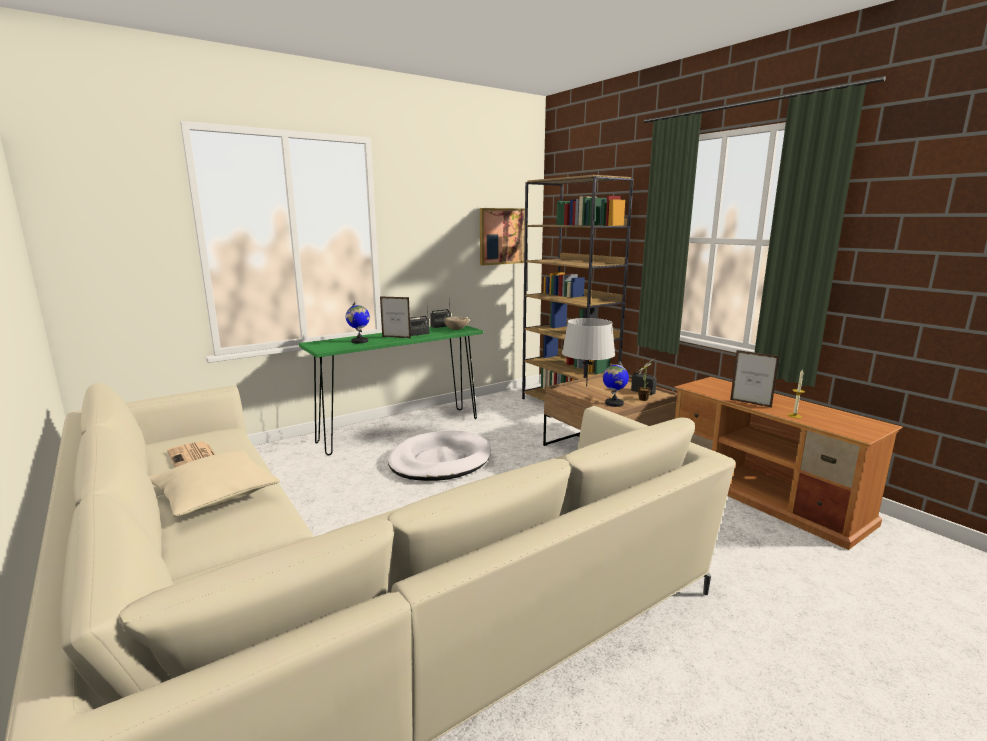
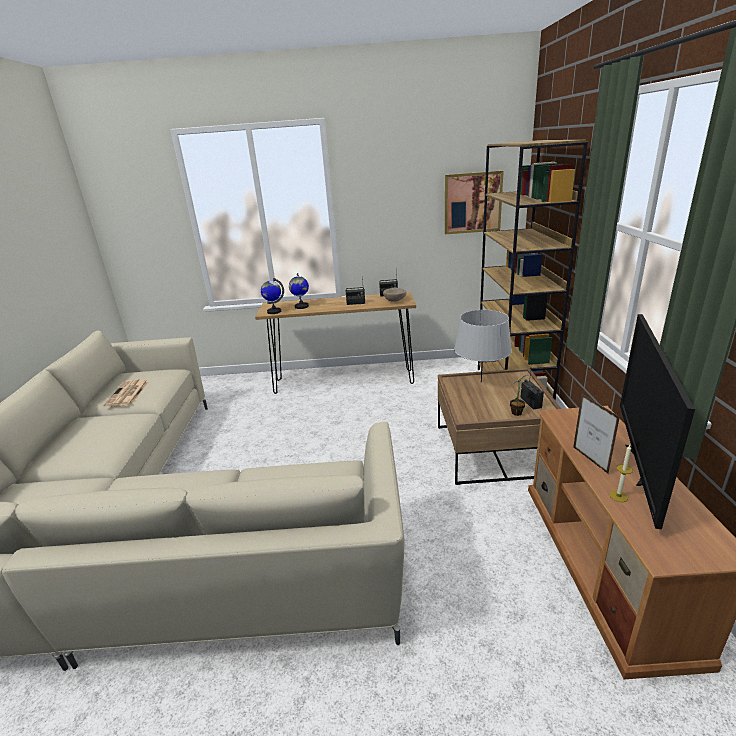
camera: 35 degrees right, 10 degrees up
(215, 496) = (101, 427): beige pillow -> none
(396, 337) = (333, 305): picture frame -> none
(400, 430) = (344, 381): green console table -> brown console table
(440, 460) = (340, 420): white dog bed -> none
(614, 403) = (477, 411): globe -> globe (274, 311)
(779, 400) = (639, 466): none -> television

